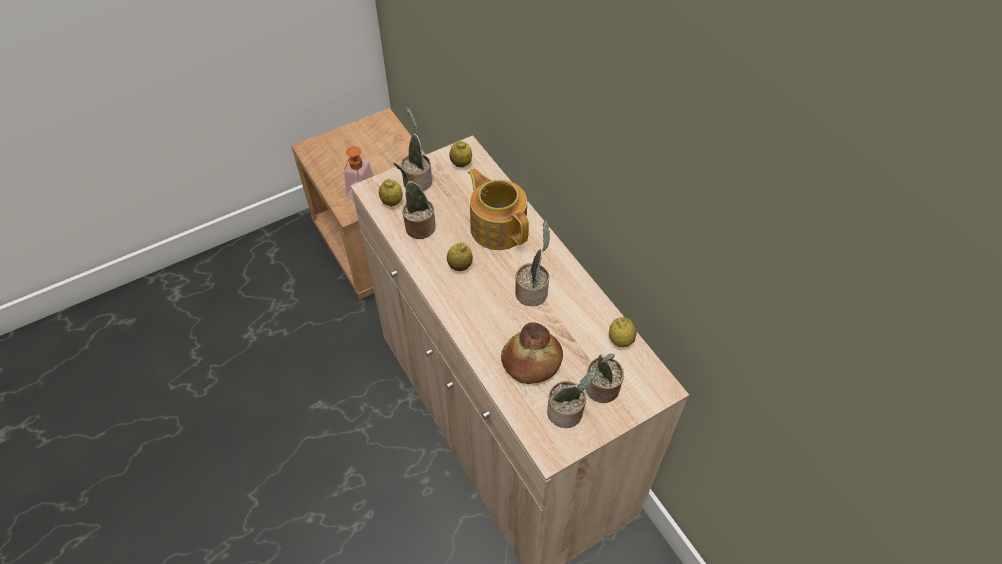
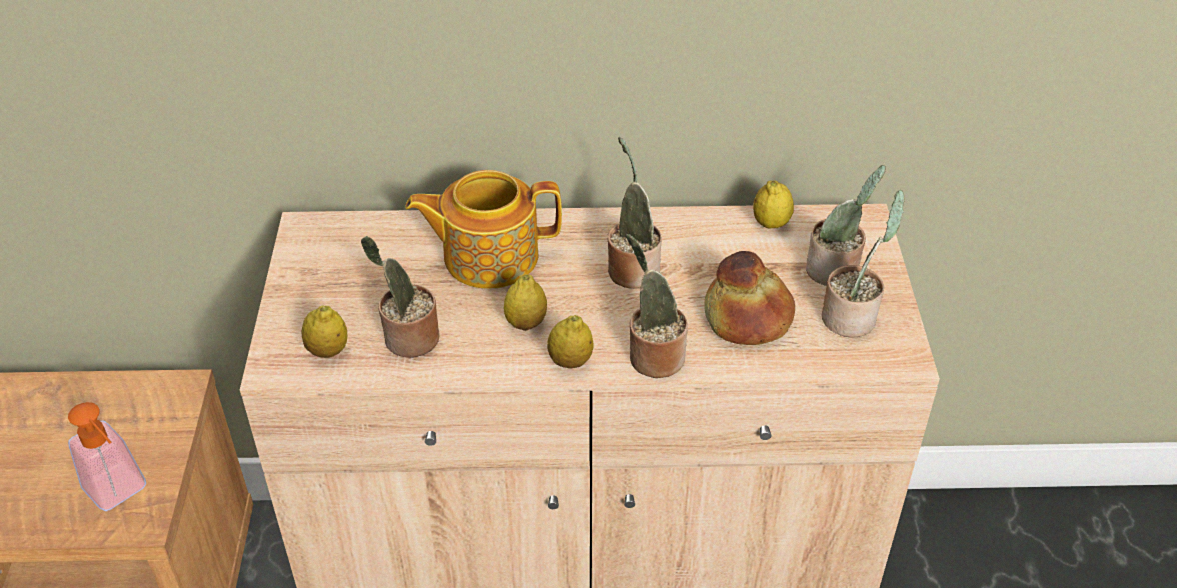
camera: 60 degrees left, 10 degrees down
(417, 180) = (312, 305): potted plant -> potted plant (652, 356)
(461, 163) = (328, 245): lemon -> lemon (570, 361)

